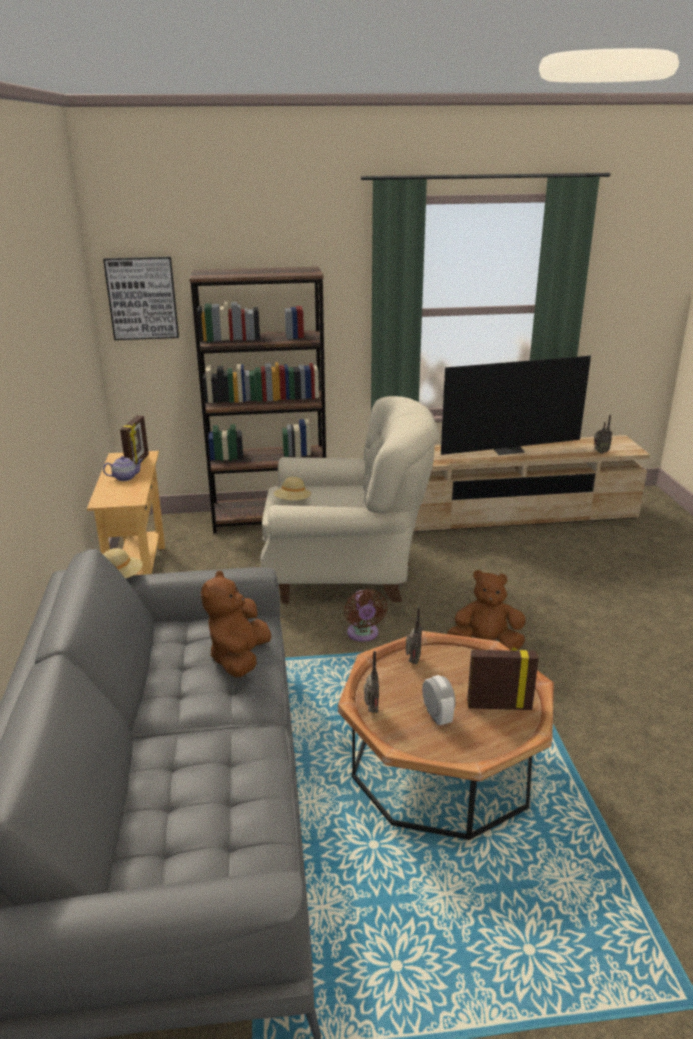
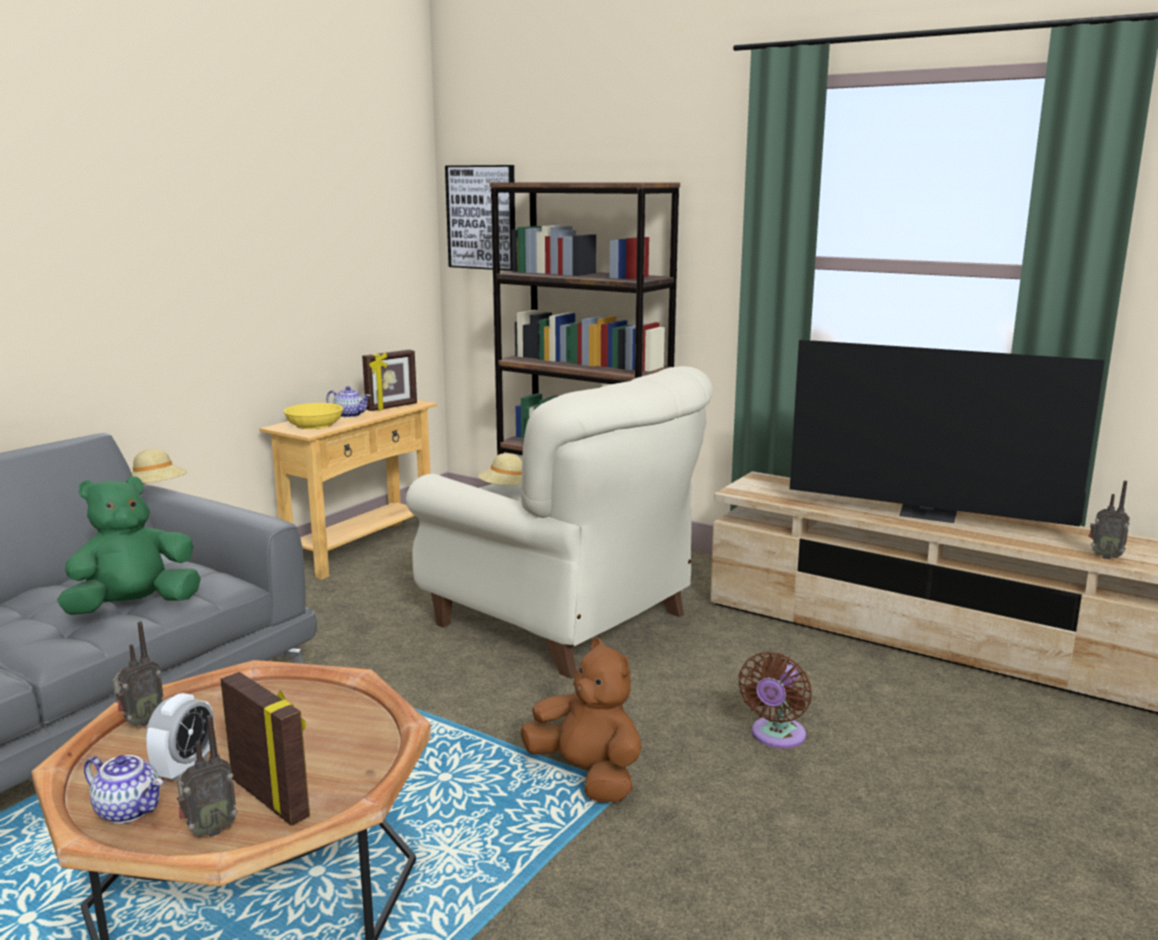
camera: 40 degrees right, 10 degrees down
(121, 493) = (314, 424): none -> yellow bowl
(239, 658) = (134, 607): brown plush toy -> green plush toy
(363, 634) = (458, 693): brown fan -> brown fan (776, 736)
(412, 662) = (297, 699): radio -> radio (209, 831)
(457, 745) = (129, 810): none -> teapot

